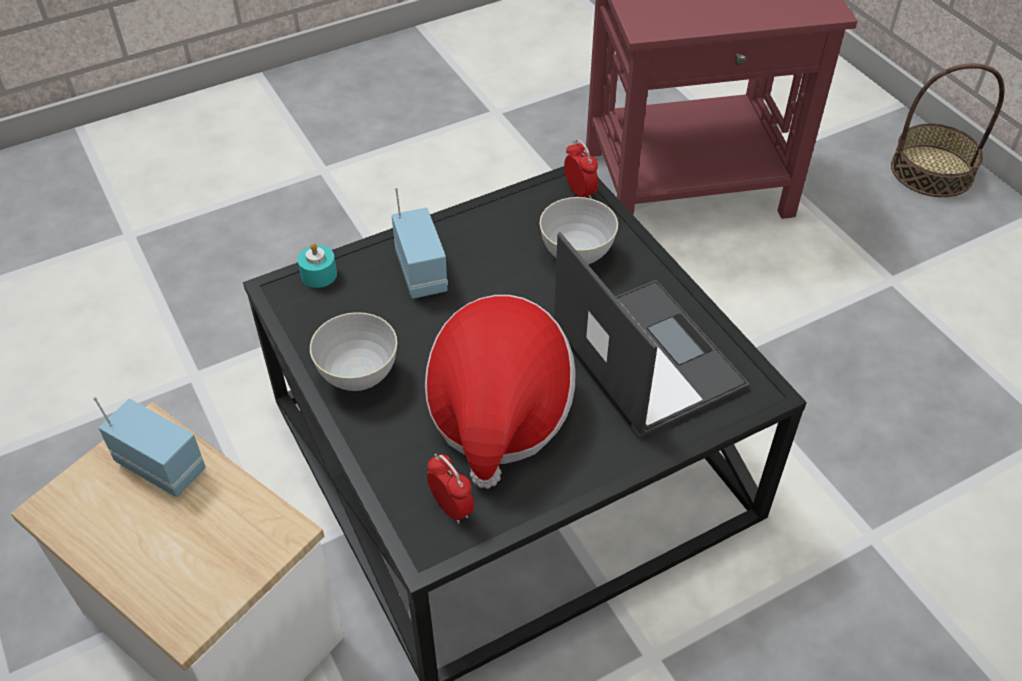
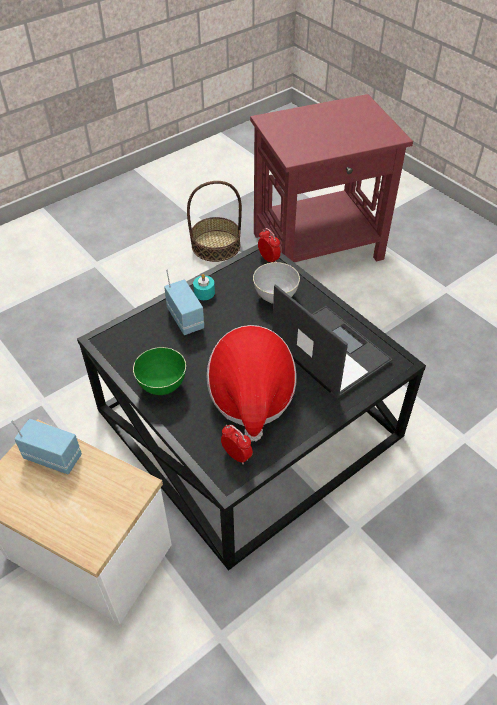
camera: 10 degrees left, 0 degrees up
(319, 274) = (123, 328): turquoise candle -> turquoise candle (204, 293)
(358, 375) = (162, 385): grey bowl -> green bowl
(932, 170) = (455, 223): basket -> basket (216, 245)

